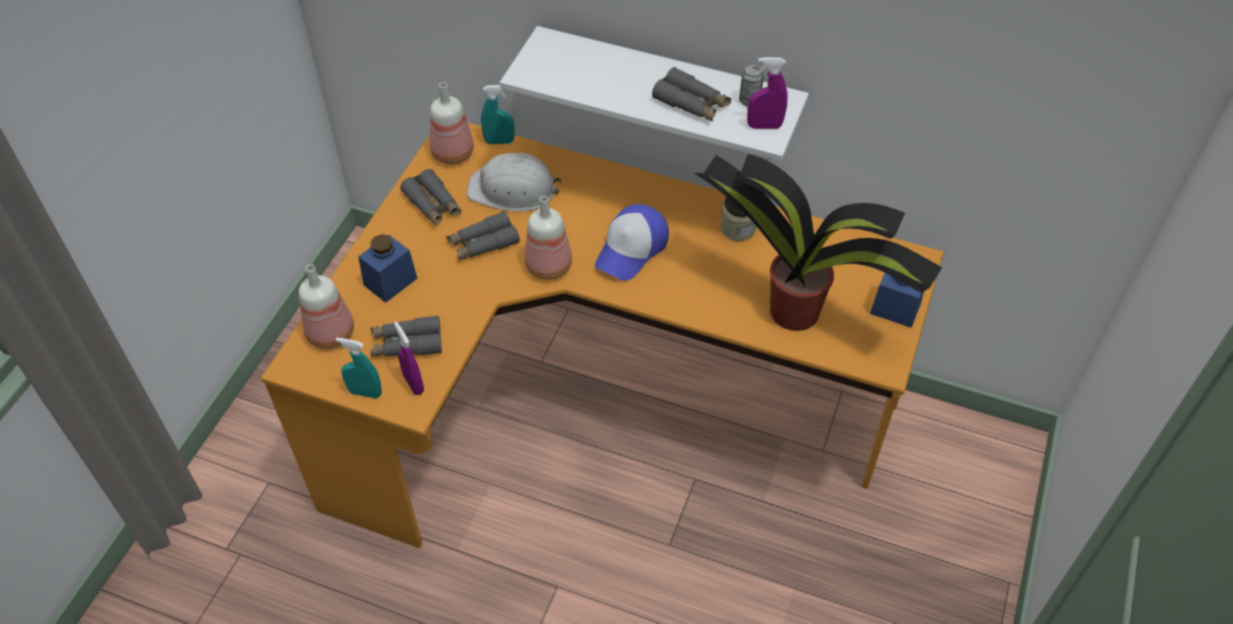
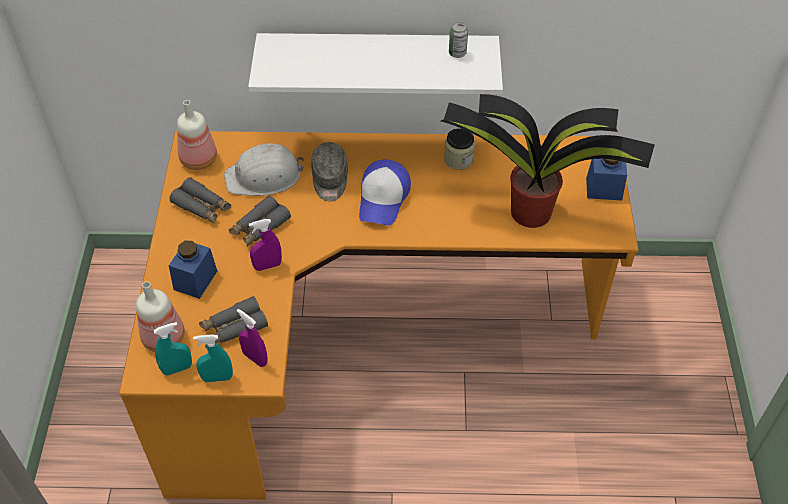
camera: 20 degrees left, 0 degrees up
(499, 141) = (234, 140): turquoise spray bottle -> turquoise spray bottle (177, 369)
(550, 266) = (324, 230): bottle -> none
(582, 212) = (330, 179): none -> grey cap
(692, 103) = (413, 66): grey binoculars -> none
(764, 126) = (478, 70): purple spray bottle -> purple spray bottle (267, 266)

